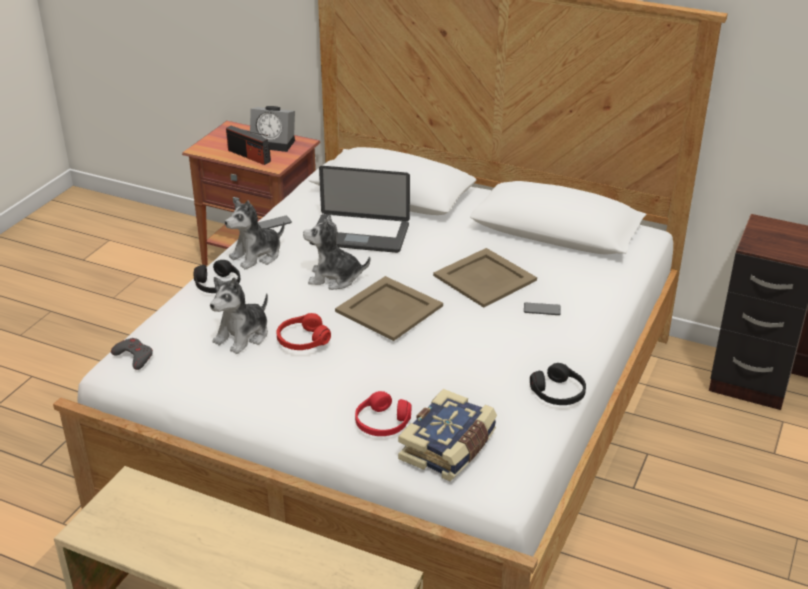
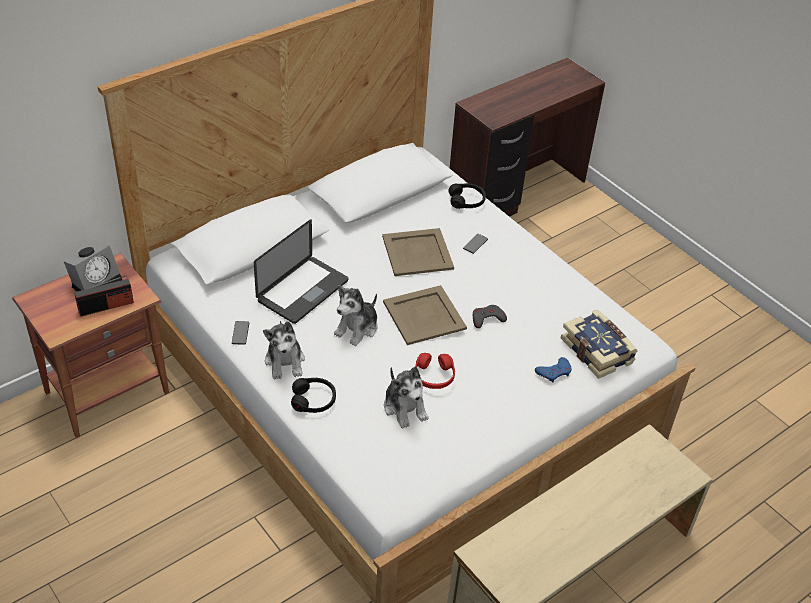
camera: 65 degrees left, 10 degrees up
(134, 356) = (385, 484): grey game controller -> grey game controller (487, 318)
(382, 423) = (554, 372): red headphones -> blue game controller
(558, 393) = (570, 279): black headphones -> black headphones (466, 200)

